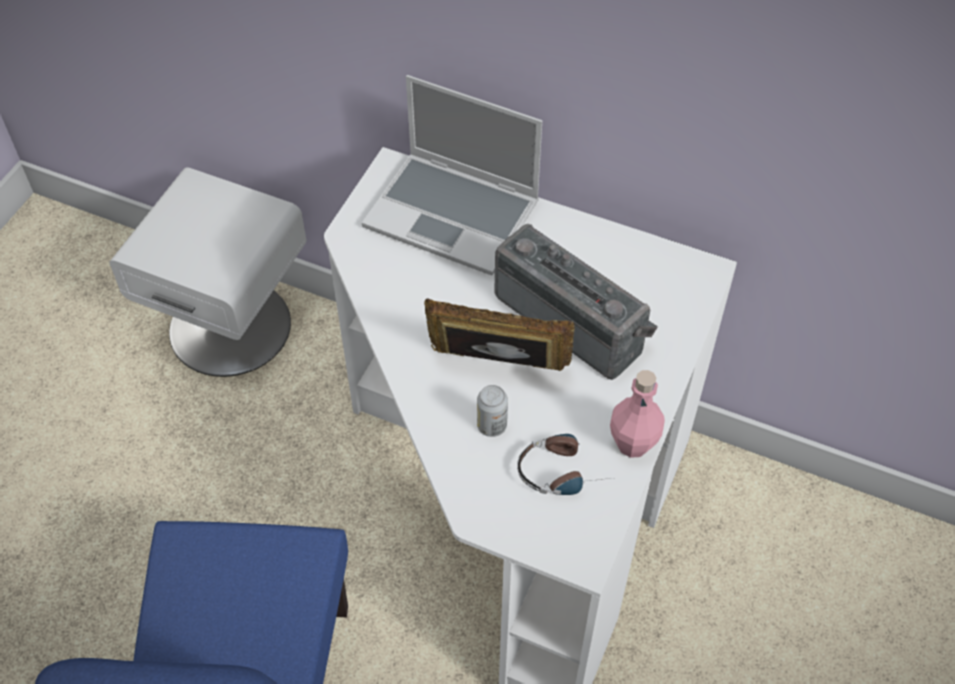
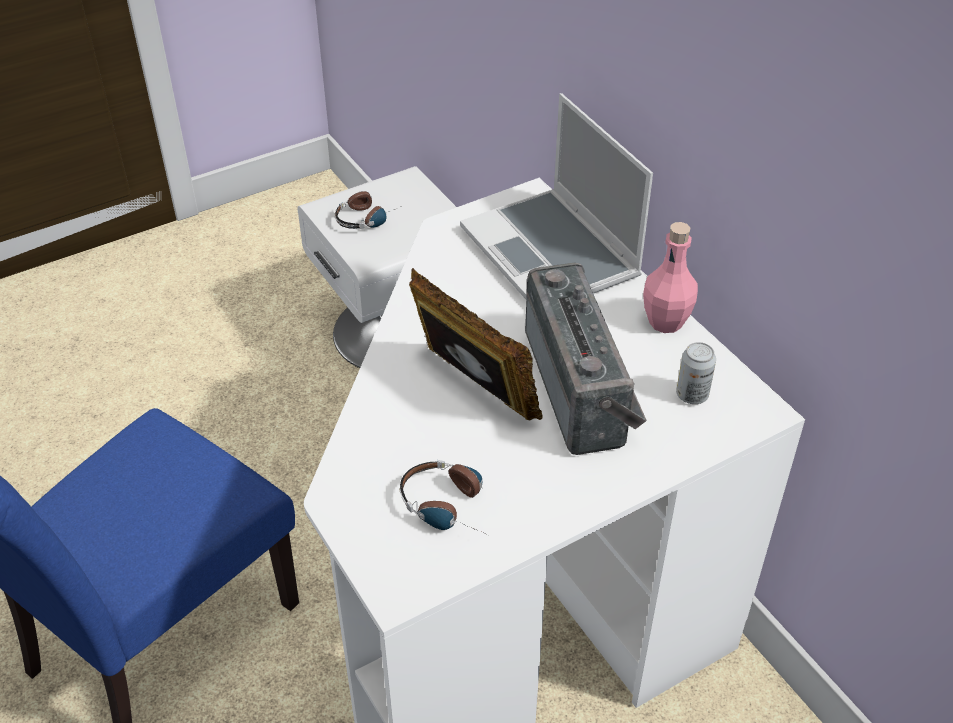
camera: 35 degrees right, 10 degrees down
(188, 240) = (368, 217): none -> headphones
(492, 425) = (422, 433): can -> can (692, 395)
(633, 443) = (541, 520): pink bottle -> pink bottle (665, 322)

